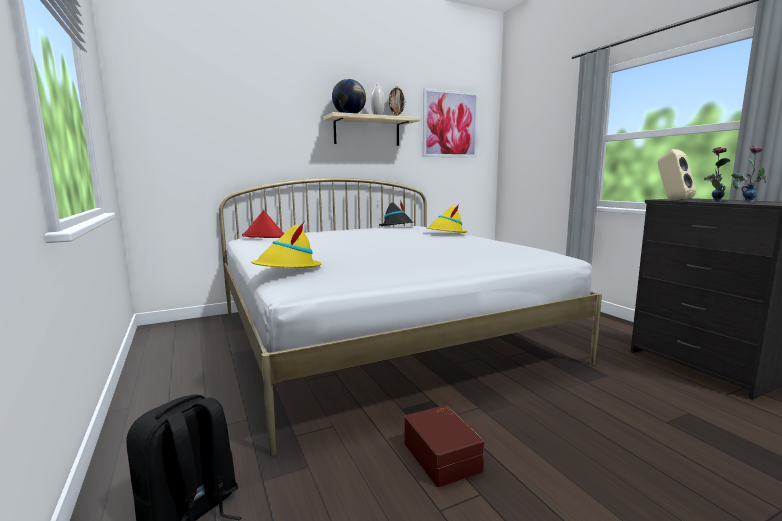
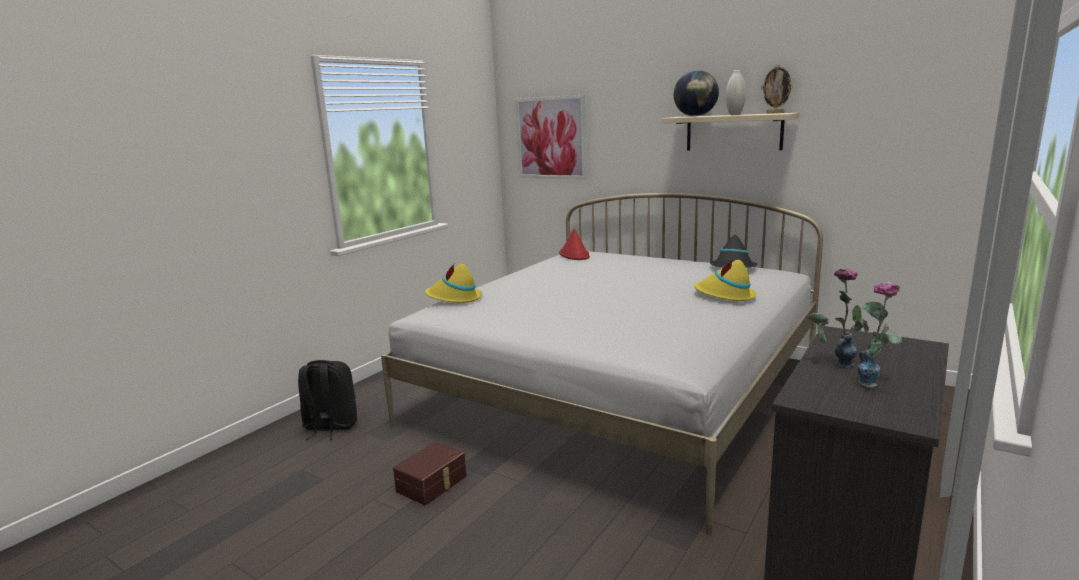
camera: 60 degrees right, 5 degrees up
(450, 124) = (889, 111): picture -> picture (551, 138)
(672, 200) = (834, 339): beige speaker -> none

